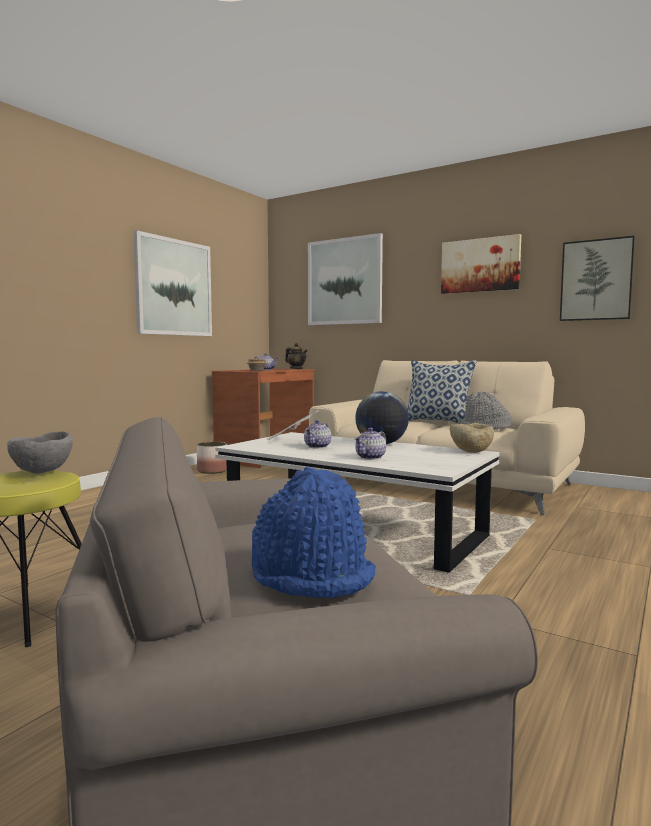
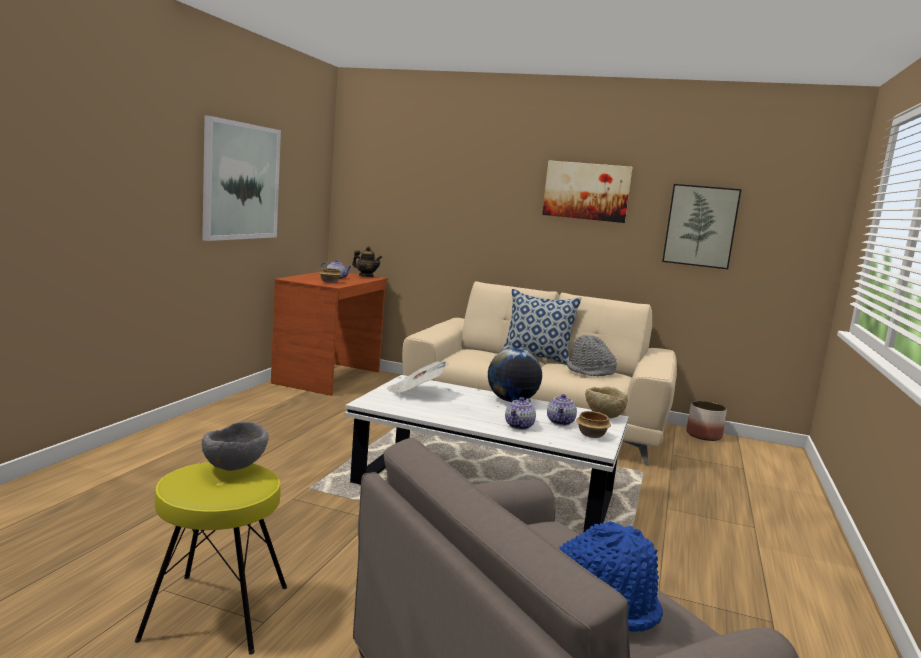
camera: 15 degrees left, 5 degrees up
(213, 471) = (279, 399): planter -> planter (704, 435)
(318, 447) = (453, 405): teapot -> teapot (561, 422)
(344, 281) = (430, 183): picture -> none
(445, 462) = (592, 434): none -> bowl

